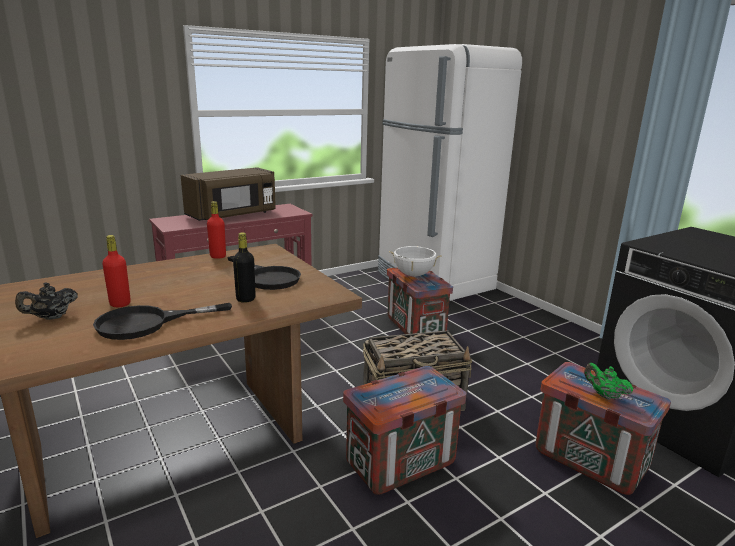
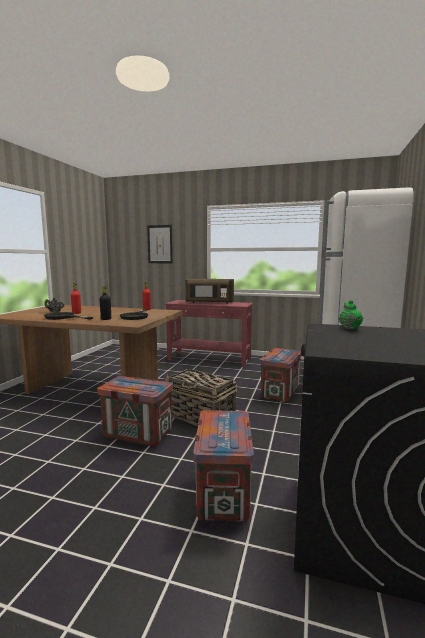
camera: 50 degrees right, 10 degrees down
(79, 102) = (160, 244): none -> picture
(413, 275) = (280, 353): white cooking pot -> none
(604, 395) = (213, 429): green teapot -> green teapot (349, 328)

